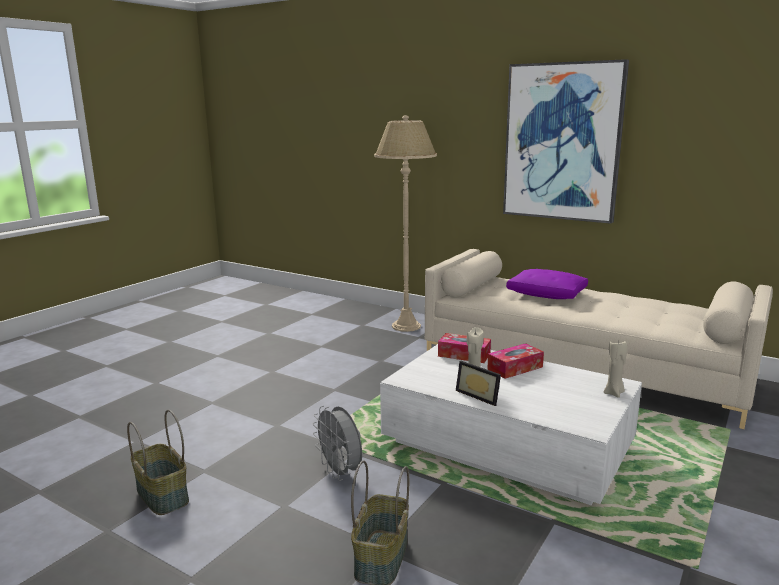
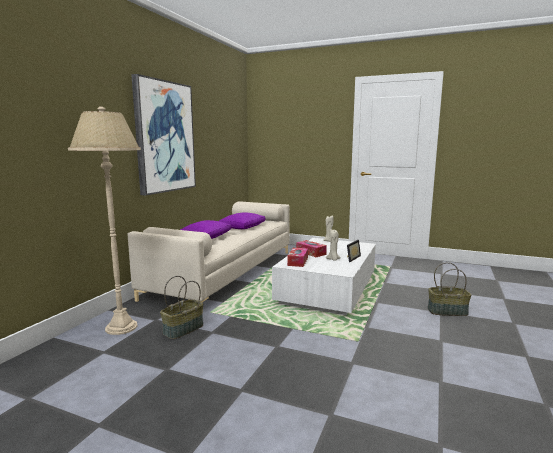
camera: 100 degrees left, 5 degrees down
(161, 495) = (487, 393): basket -> basket (183, 330)
(341, 472) = (392, 328): grey fan -> none
(630, 313) = (243, 227): none -> purple pillow

